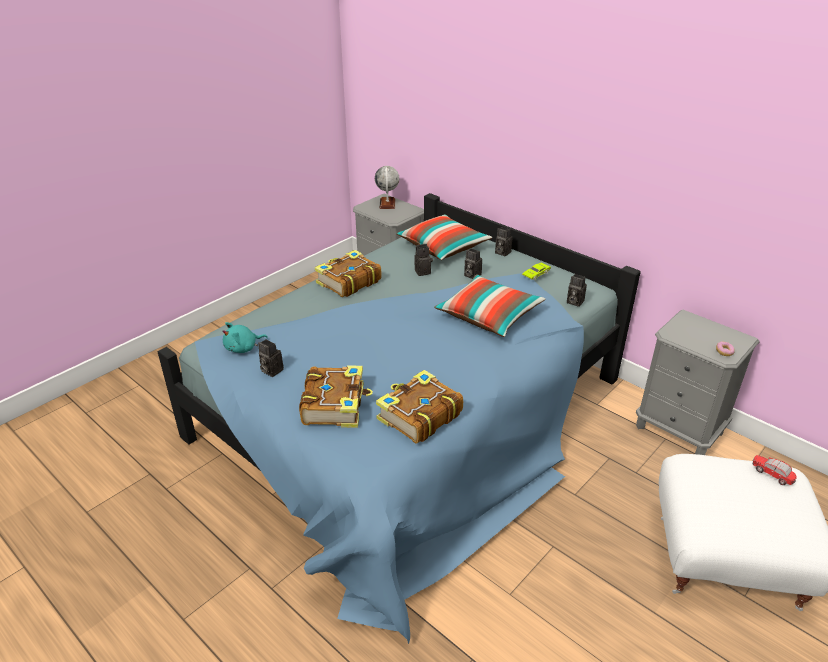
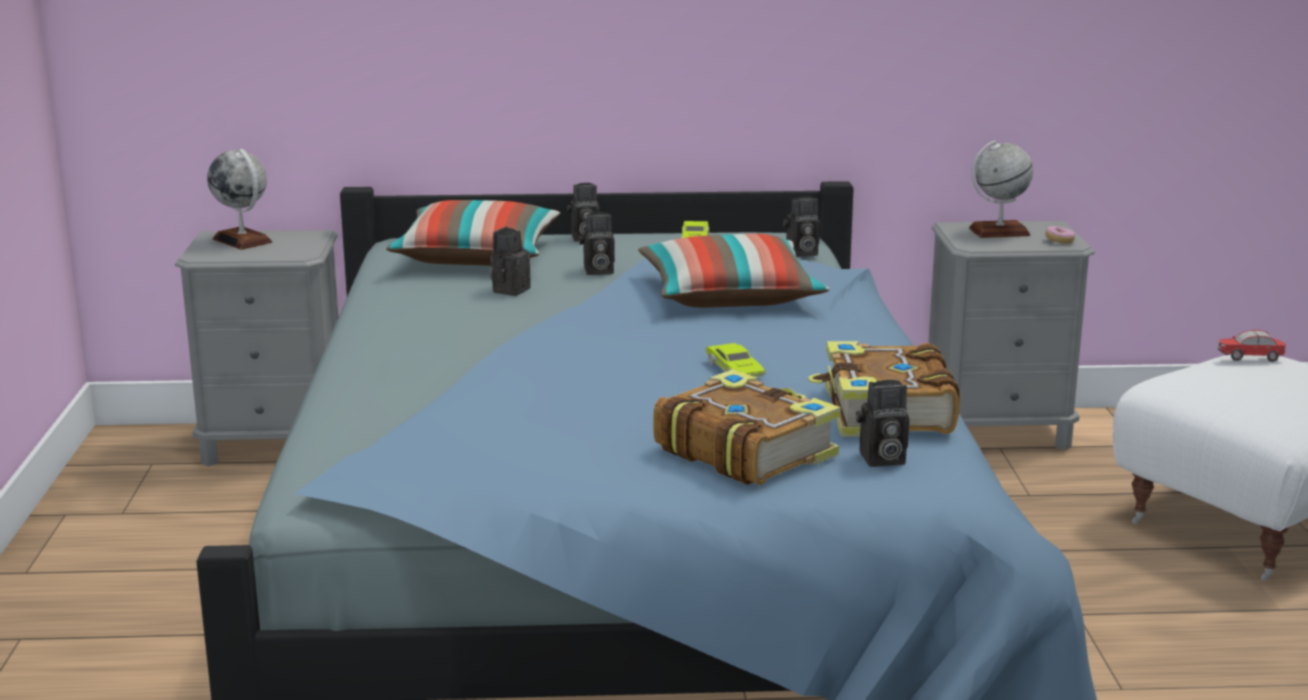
camera: 45 degrees left, 15 degrees down
(243, 348) = (423, 461): turquoise plush toy -> none
(270, 370) = (544, 463): camera -> camera (880, 460)
(348, 282) = (408, 338): book -> none
(408, 359) = (735, 369): none -> green toy car
(703, 330) = (999, 232): none -> globe

